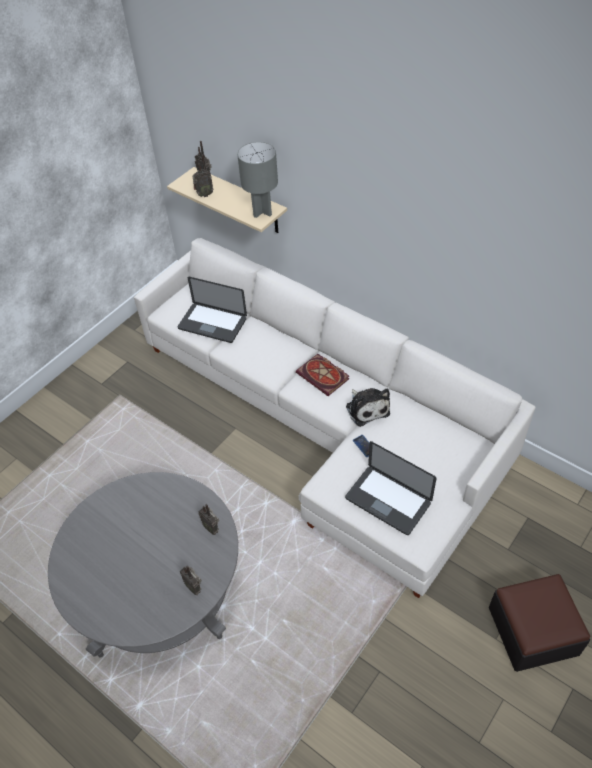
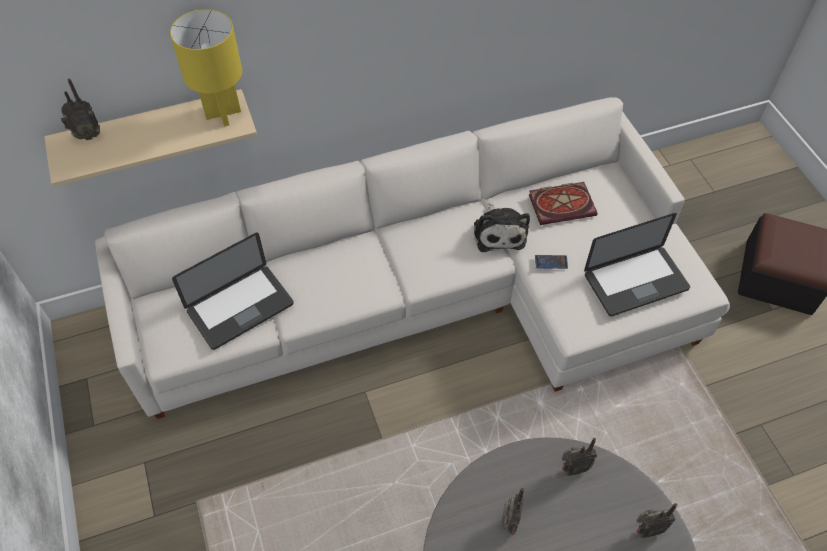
camera: 60 degrees left, 5 degrees up
(204, 195) = (120, 153): radio -> radio (508, 524)
(262, 212) = (224, 114): grey table lamp -> yellow table lamp
(324, 376) = (425, 243): book -> book (563, 204)
(366, 408) = (499, 232): plush toy -> plush toy turned 75 degrees clockwise

